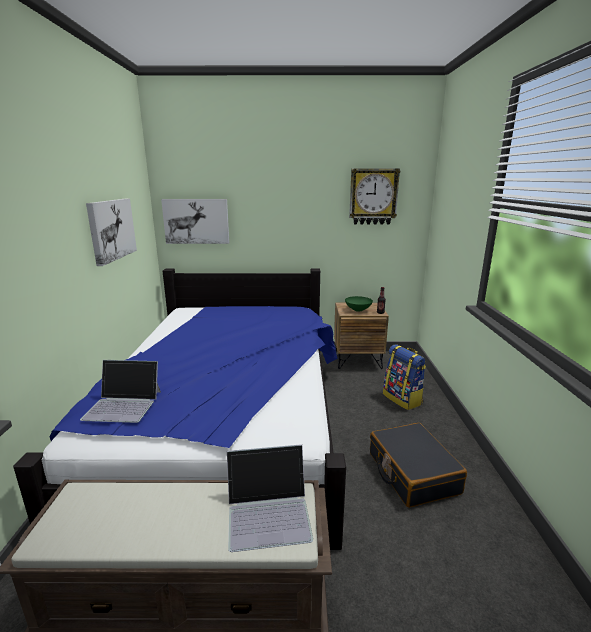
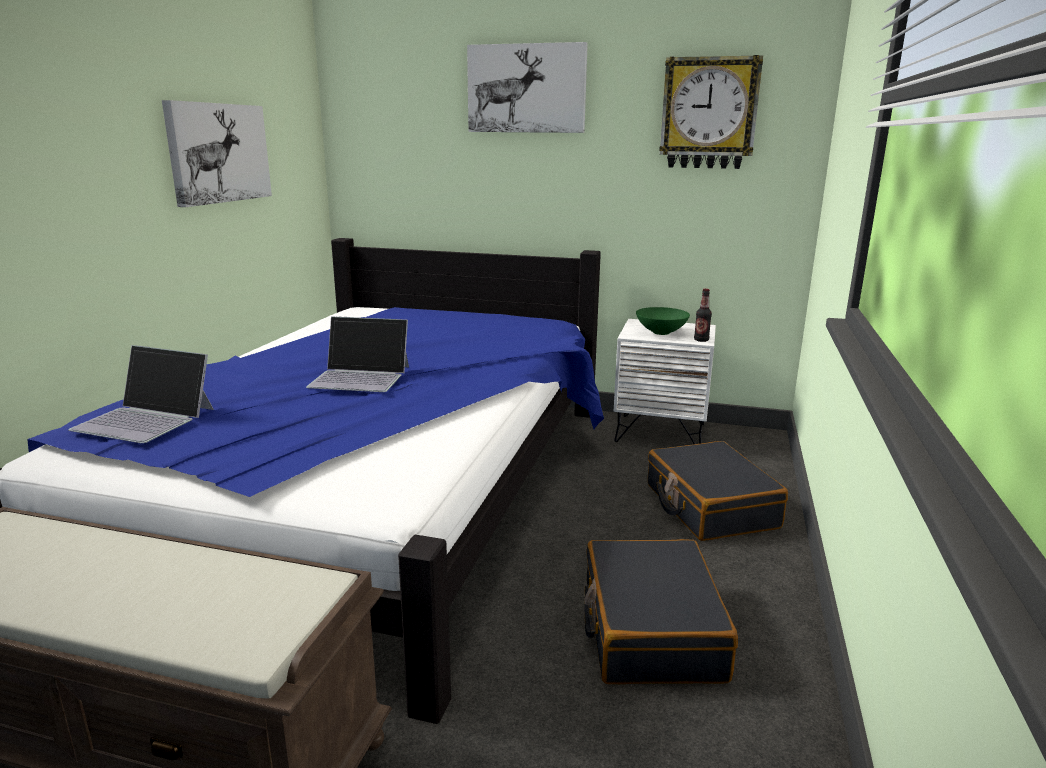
camera: 15 degrees right, 0 degrees up
(196, 221) = (391, 156): picture -> picture (527, 89)
(269, 512) = (249, 601): laptop -> laptop (361, 376)
(357, 360) = (660, 432): brown nightstand -> white nightstand
(403, 399) = (709, 506): backpack -> black suitcase

